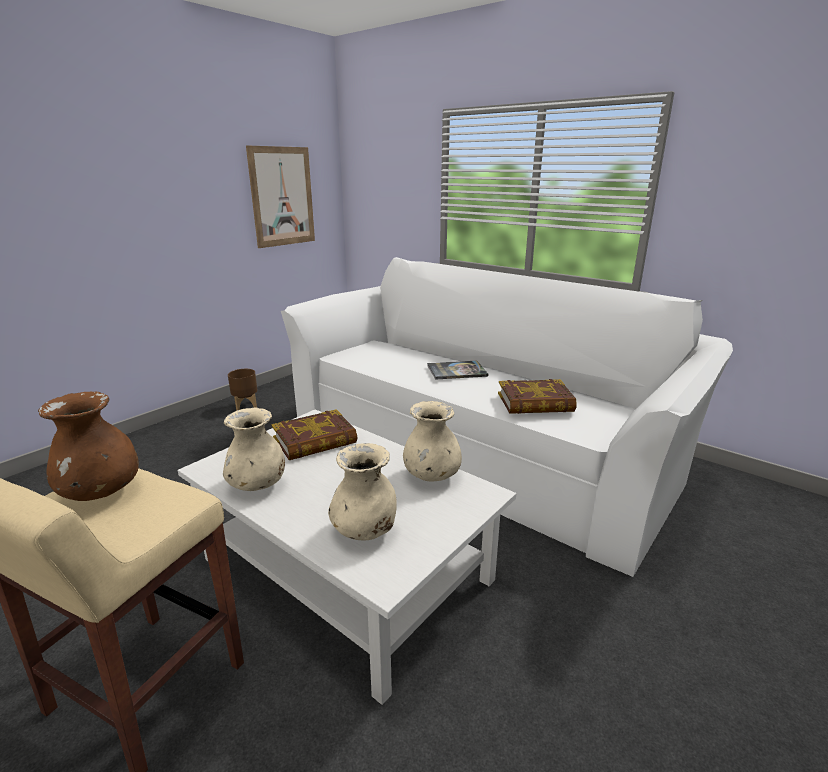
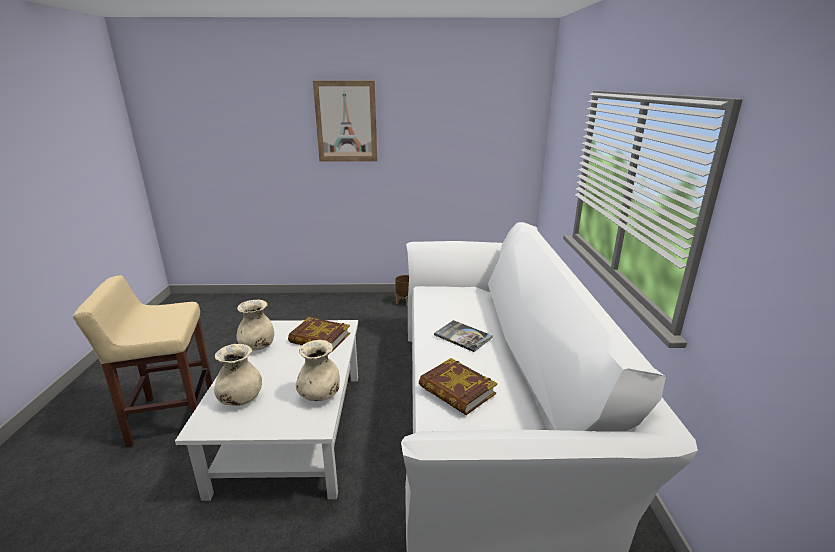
camera: 50 degrees right, 0 degrees up
(101, 492) = (166, 313): brown vase -> none
(282, 197) = (477, 154): picture -> picture (346, 122)

